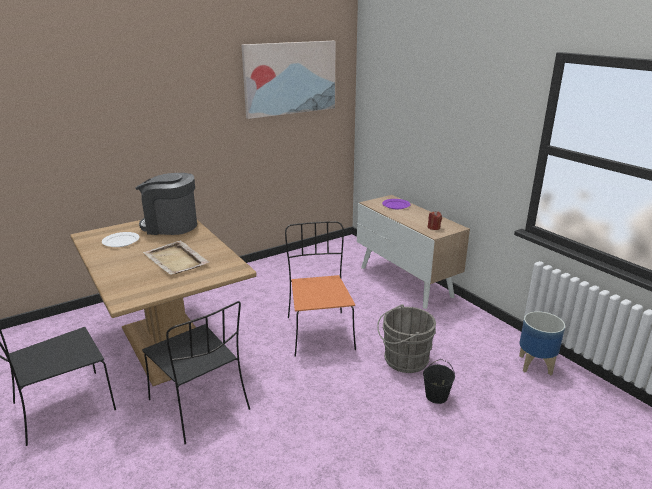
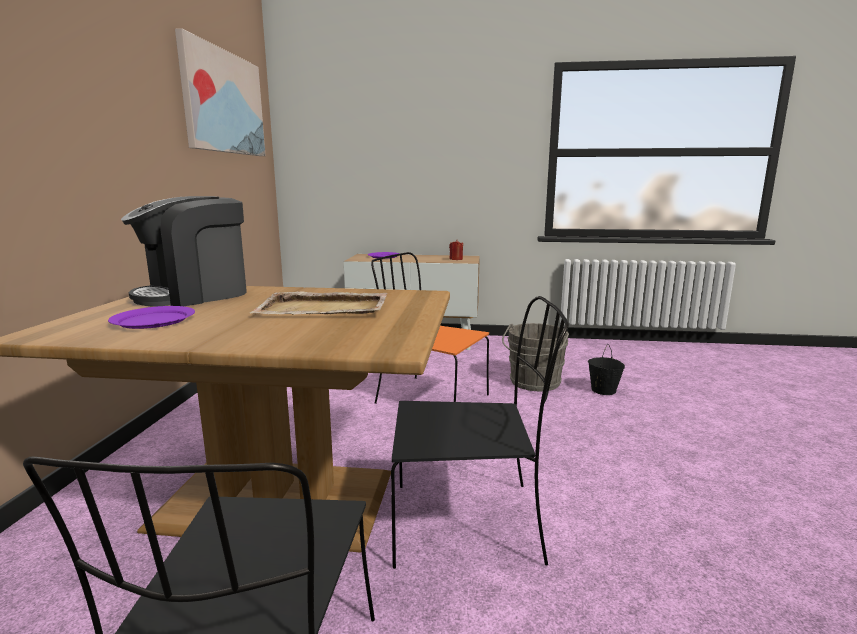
camera: 50 degrees left, 10 degrees down
(120, 241) = (153, 320): white plate -> purple plate
(536, 365) = (600, 348): planter -> none

